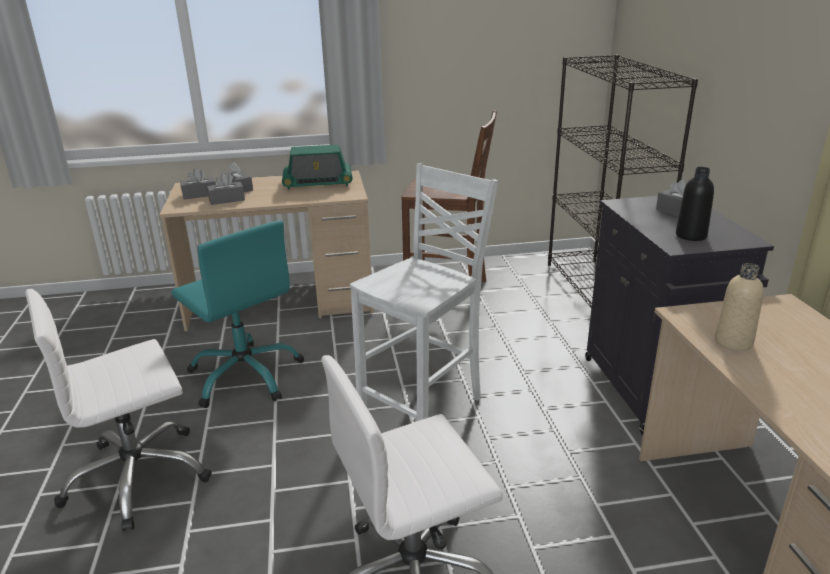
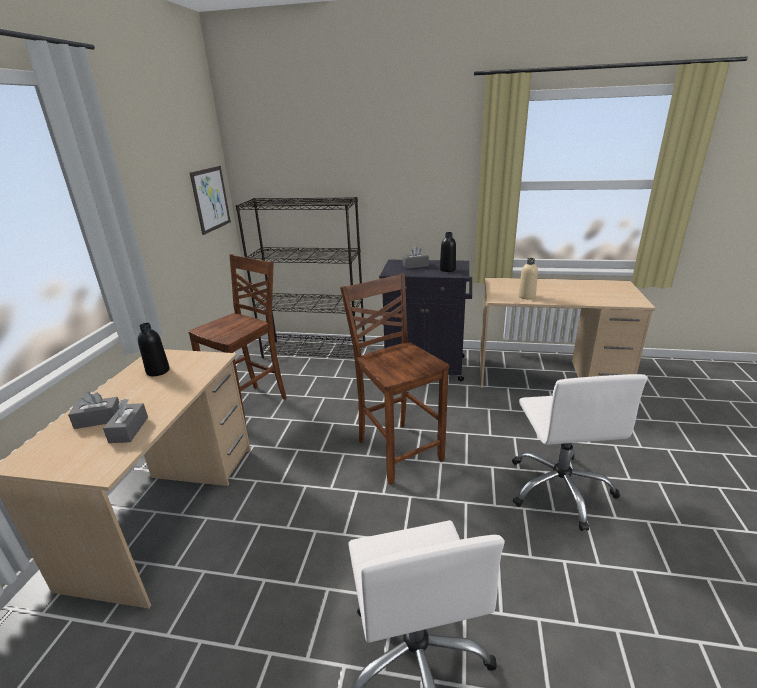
camera: 70 degrees left, 0 degrees up
(199, 194) = (77, 450): grey tissue box -> none
(246, 375) = (289, 553): turquoise office chair -> none
(318, 183) = (158, 371): radio -> black bottle
(425, 406) = (398, 450): white chair -> brown chair
(557, 45) = (211, 199): none -> picture

